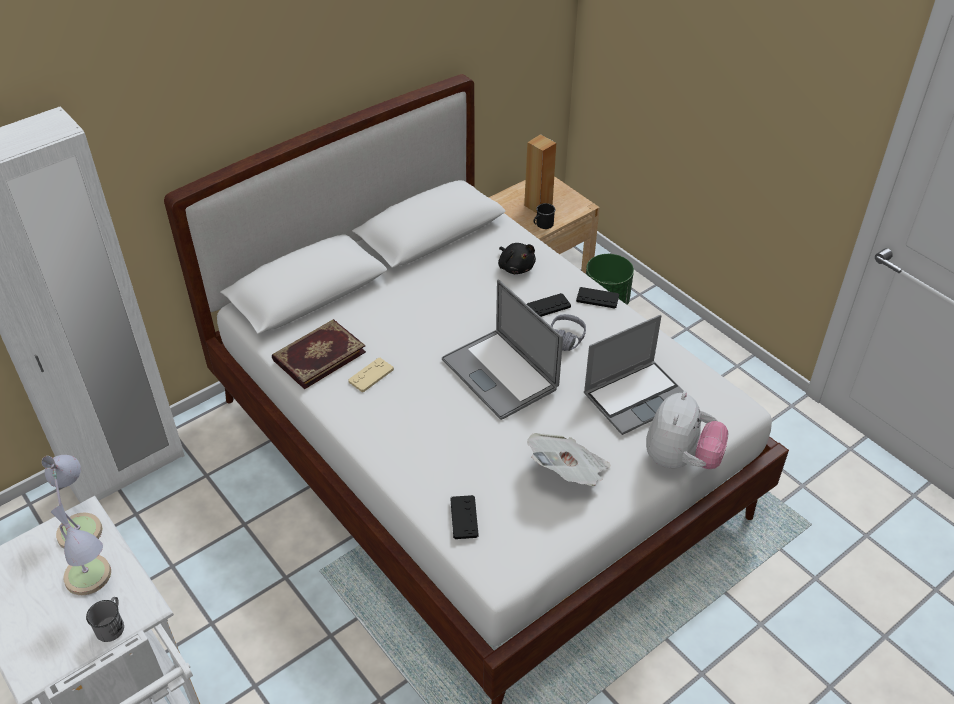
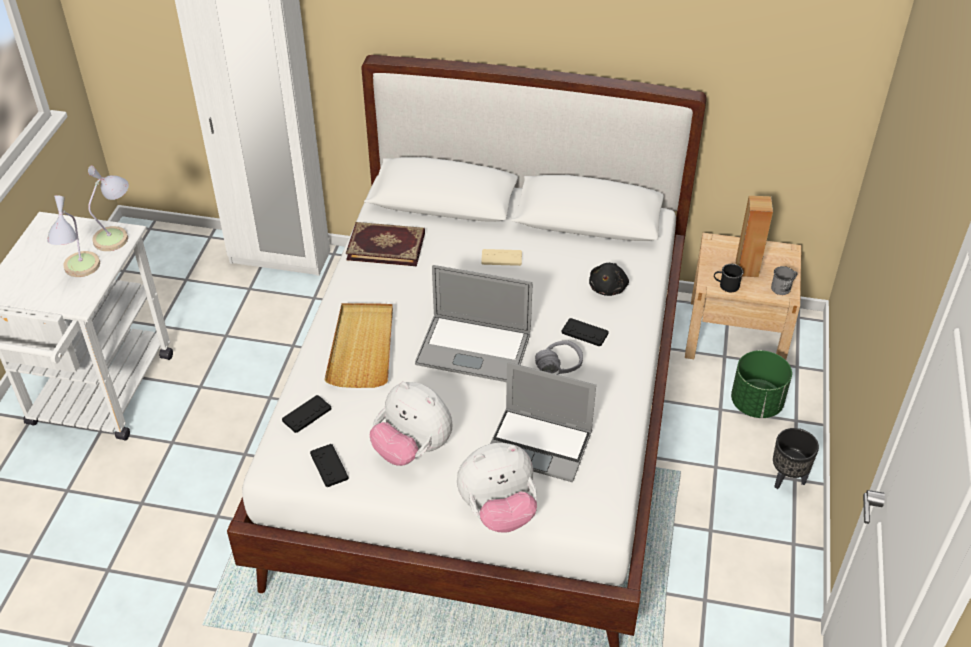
camera: 50 degrees right, 0 degrees up
(112, 625) = (54, 300): grey mug -> grey mug (783, 287)
(371, 375) = (396, 283): beige game controller -> beige game controller (501, 258)
(424, 437) = (362, 347): none -> beige tray
(499, 374) = (473, 349): laptop -> laptop turned 90 degrees counterclockwise
(569, 472) = (412, 449): newspaper -> plush toy
(597, 298) = (631, 356): black game controller -> black game controller (329, 466)
(683, 331) = (788, 479): none -> black planter

